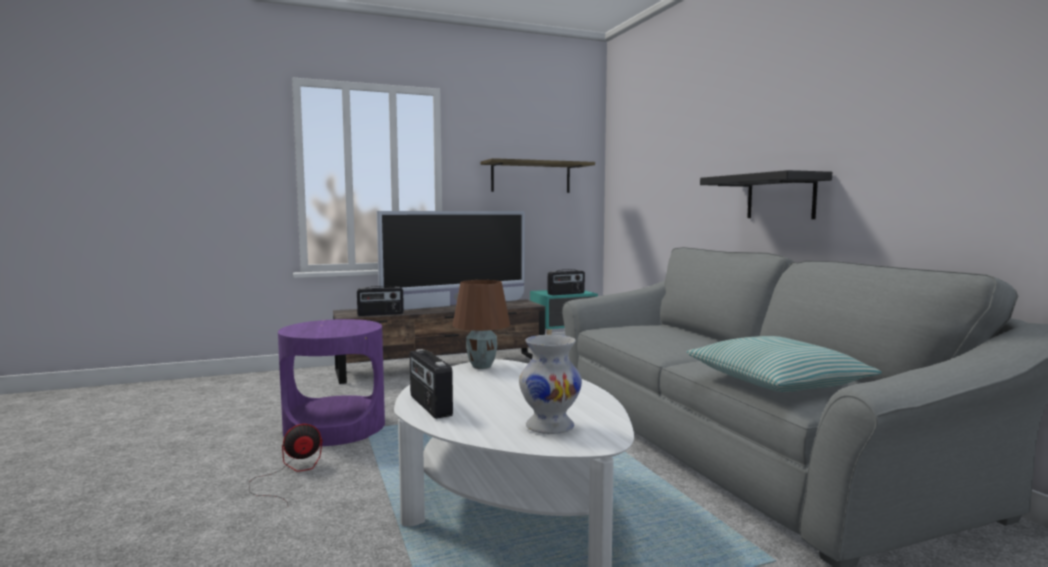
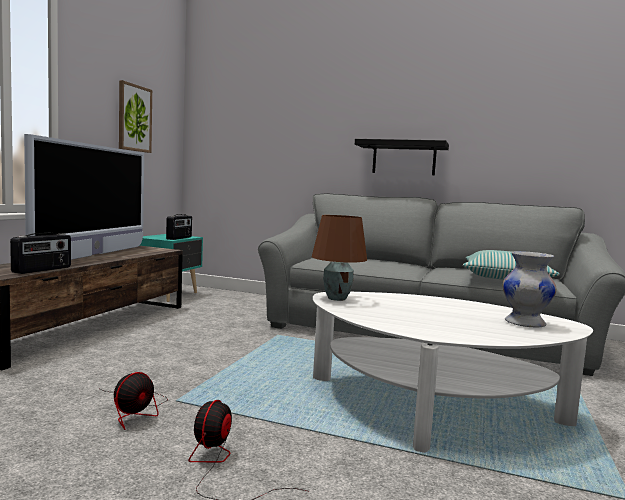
camera: 50 degrees left, 0 degrees up
(334, 427) = (136, 411): purple side table -> fan
(429, 406) = (430, 330): radio -> none
(531, 177) = (134, 118): shelf -> picture

